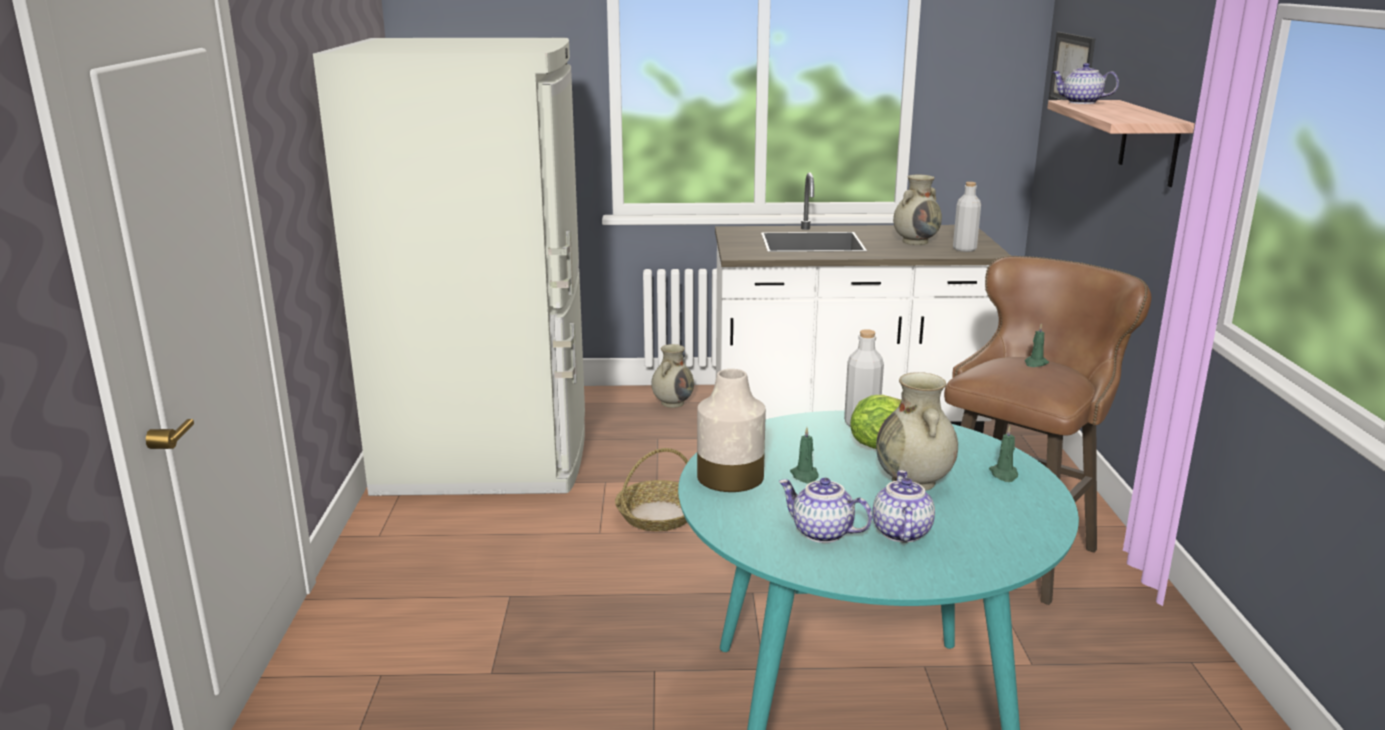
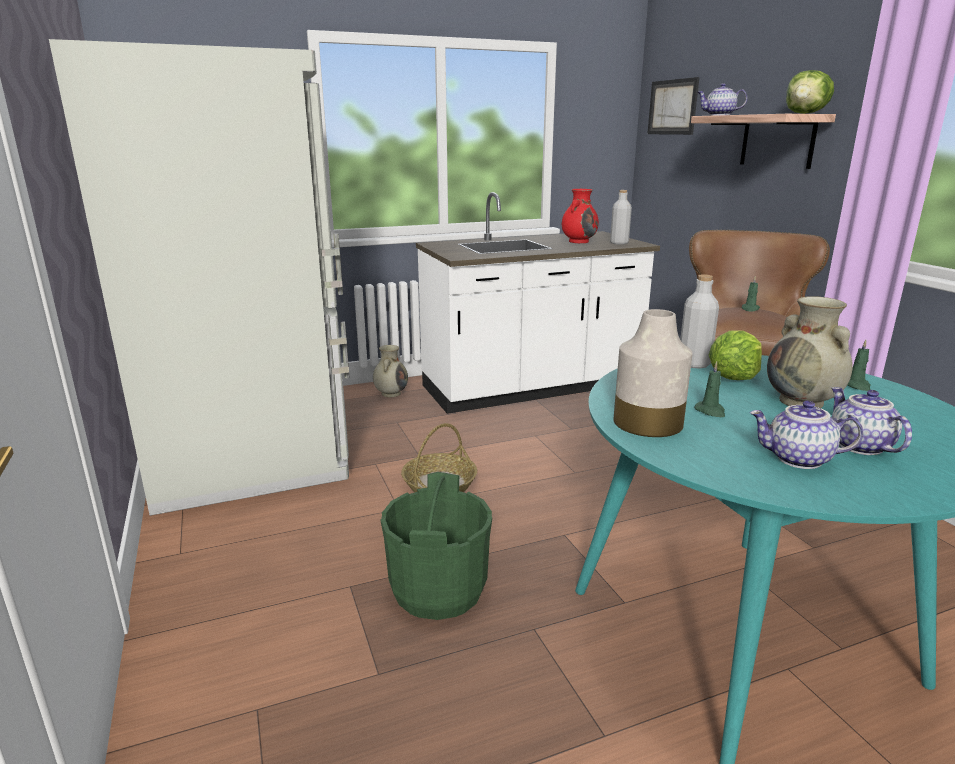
camera: 20 degrees left, 0 degrees up
(588, 616) = (438, 589): none -> green bucket
(916, 241) = (579, 241): beige vase -> red vase
(1155, 119) = (805, 113): none -> lettuce

